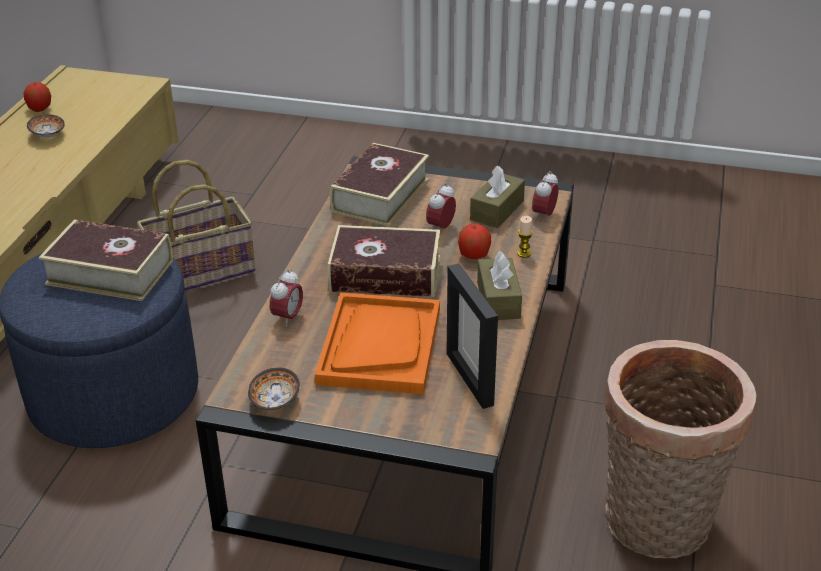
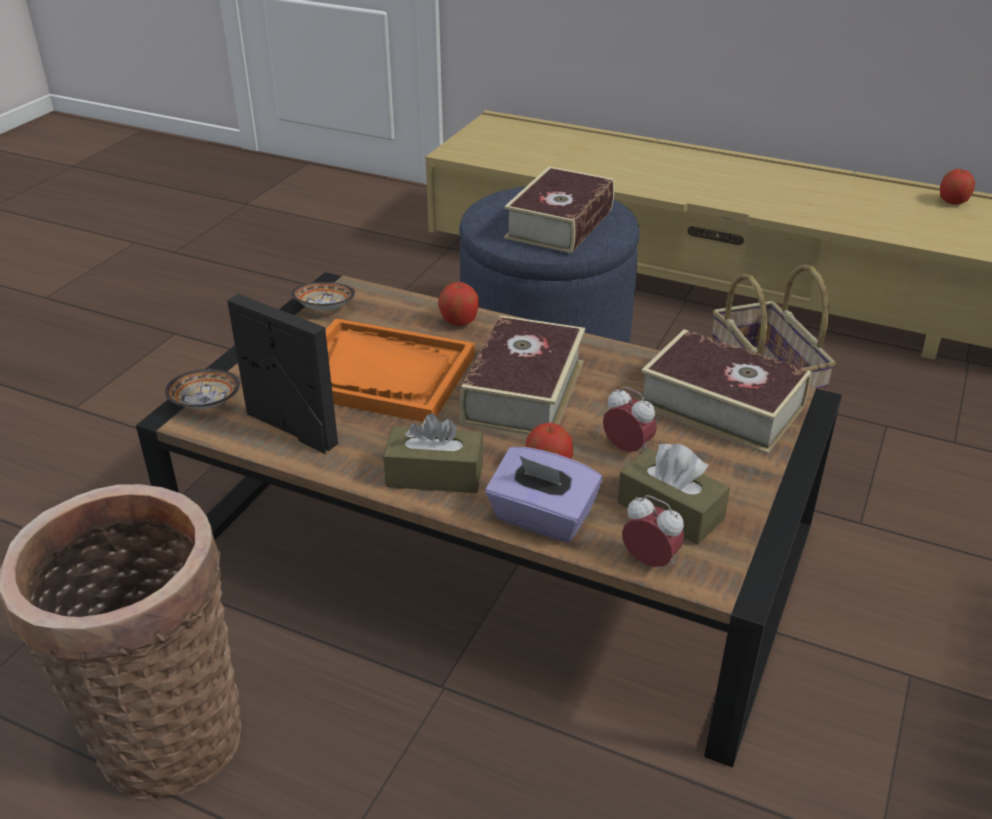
camera: 100 degrees right, 0 degrees up
(48, 135) = (887, 208): bowl -> bowl (205, 404)
(288, 317) = (459, 322): alarm clock -> apple
(471, 378) = (289, 430): picture frame -> picture frame turned 45 degrees clockwise
(524, 253) = (541, 518): candle -> purple tissue box

